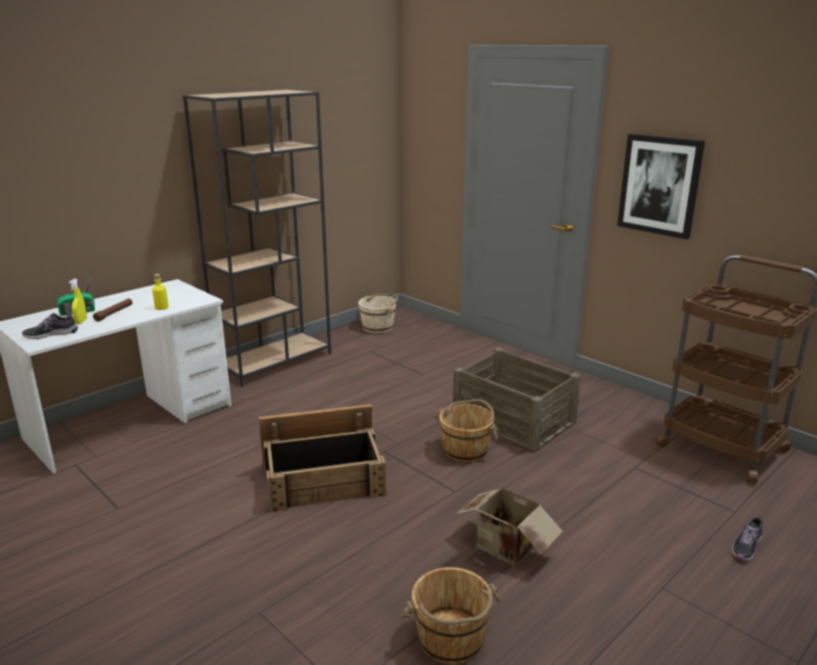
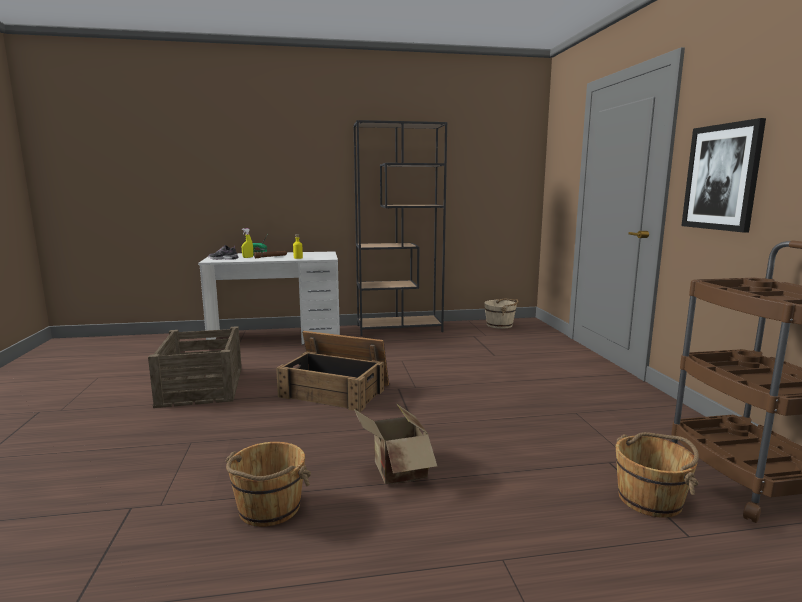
camera: 35 degrees right, 10 degrees down
(466, 450) = (461, 404): brown bucket -> brown bucket (650, 499)
(513, 419) = (532, 398): crate -> crate (202, 386)
(746, 546) = (660, 571): shoe -> none

